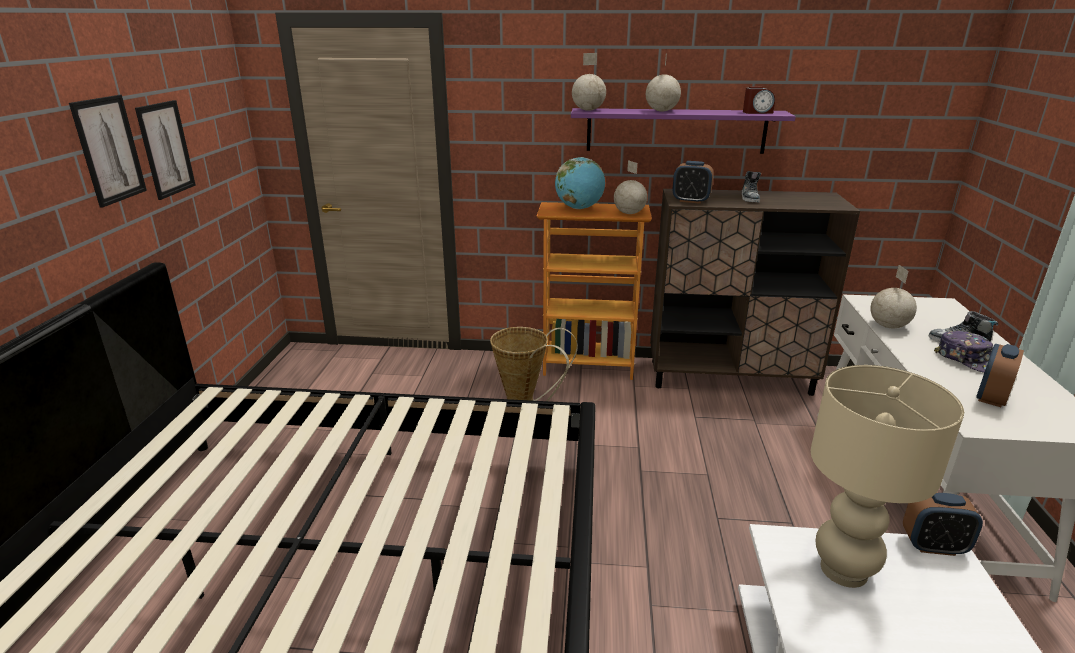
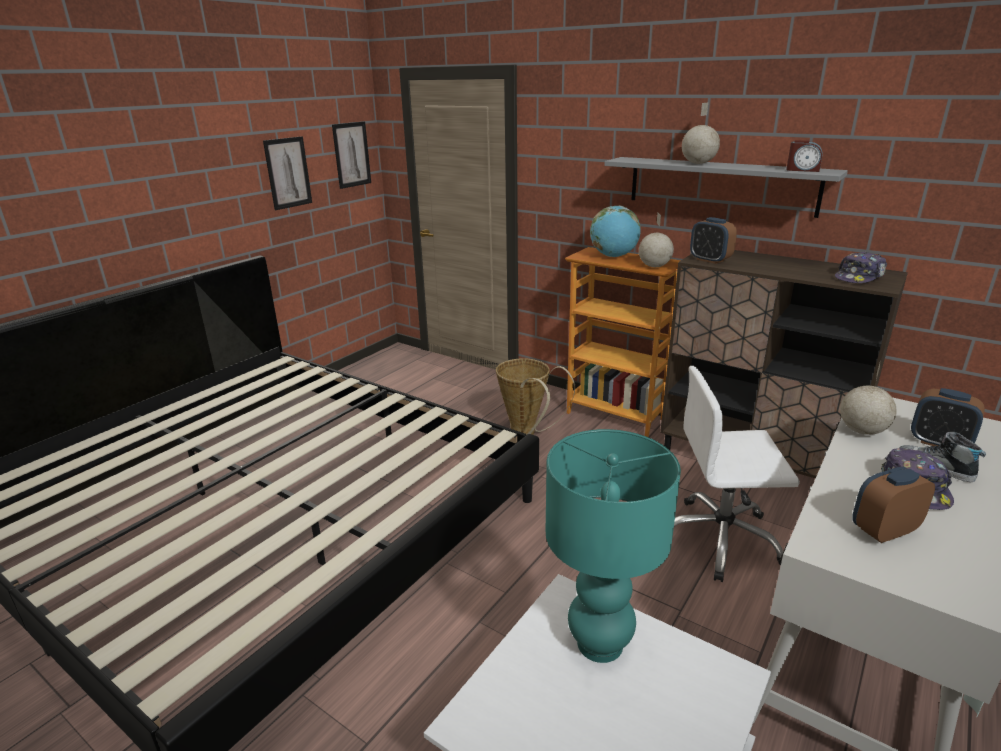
camera: 30 degrees right, 0 degrees up
(109, 150) = (235, 170): picture -> picture (351, 154)
(587, 110) = (627, 159): globe -> none
(675, 130) = (720, 185): purple shelf -> grey shelf
(750, 198) = (782, 265): shoe -> none
(765, 451) = (720, 539): none -> white office chair
(815, 201) = (859, 277): none -> cap
(844, 570) = (601, 643): beige table lamp -> turquoise table lamp
(933, 546) = (723, 664): alarm clock -> alarm clock (939, 443)

